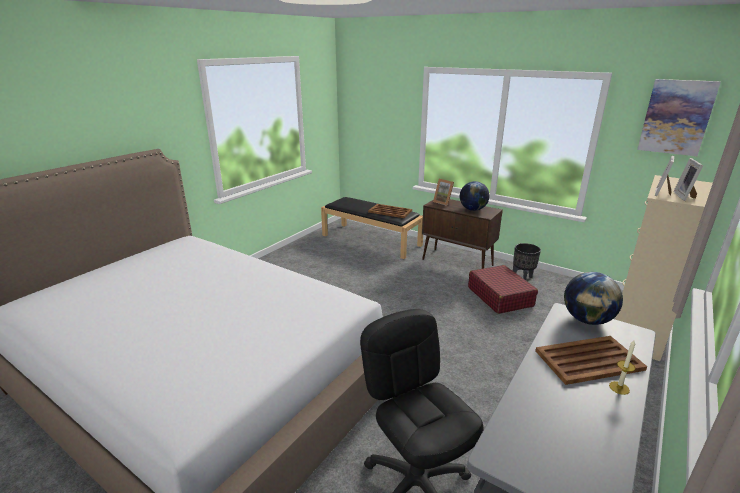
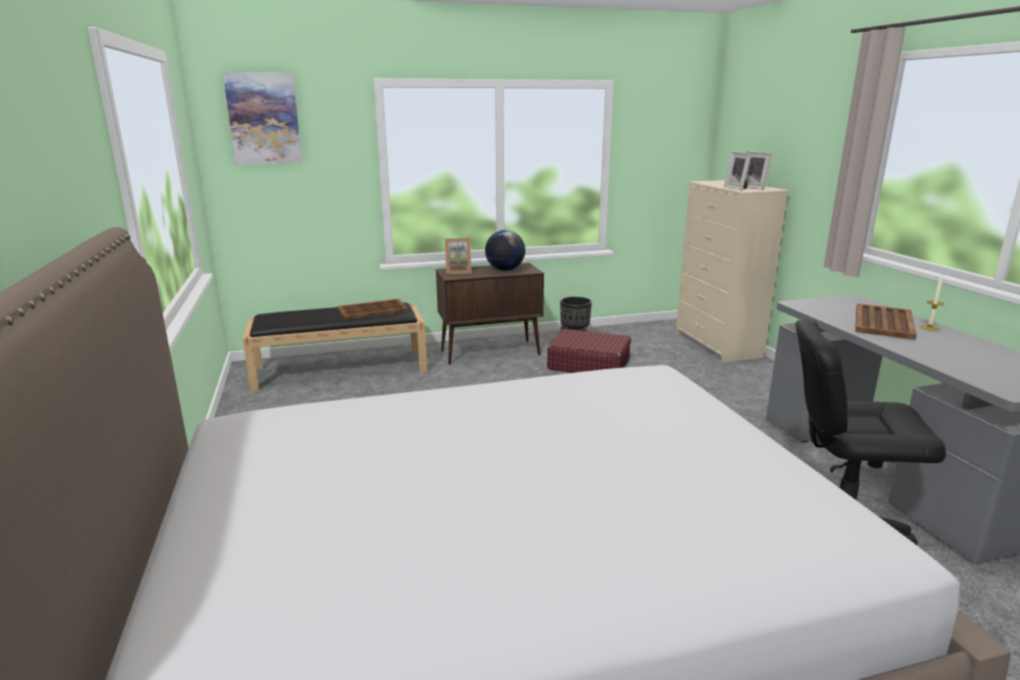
camera: 50 degrees left, 5 degrees down
(587, 320) = (818, 303): globe -> none
(676, 117) = (674, 124): picture -> picture (264, 118)

